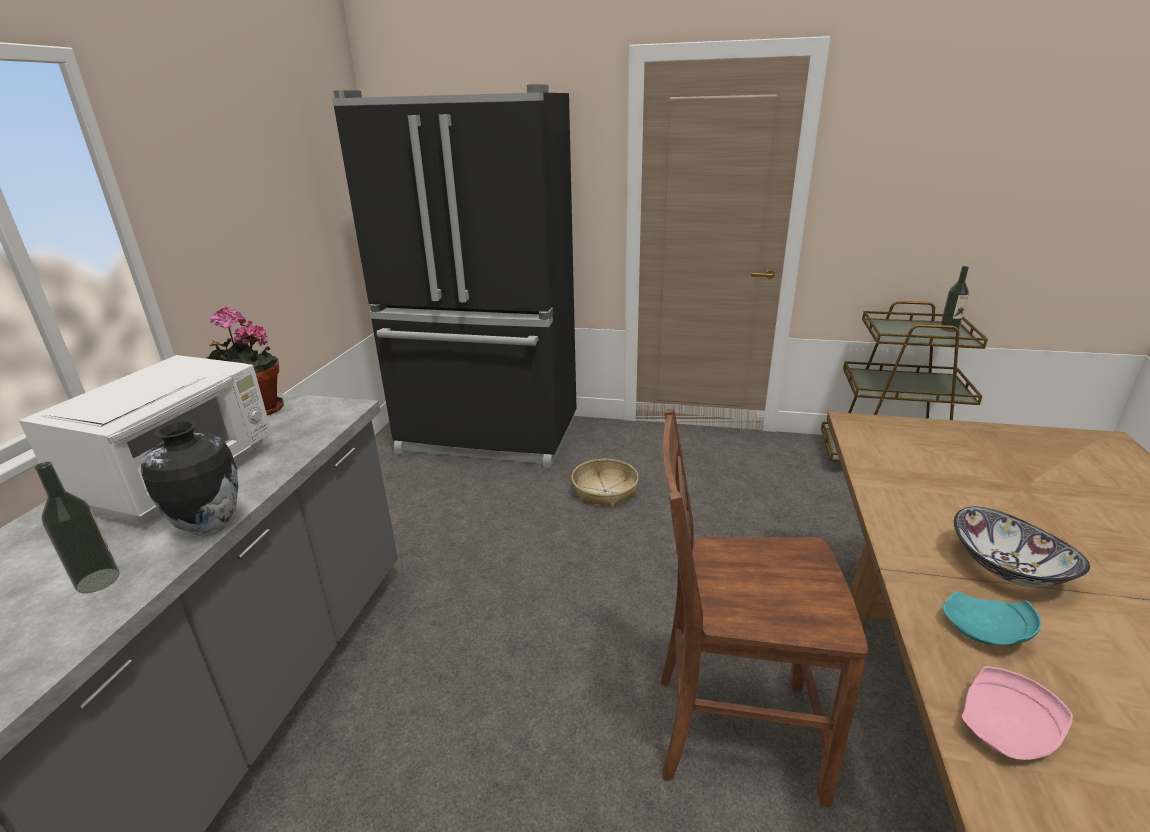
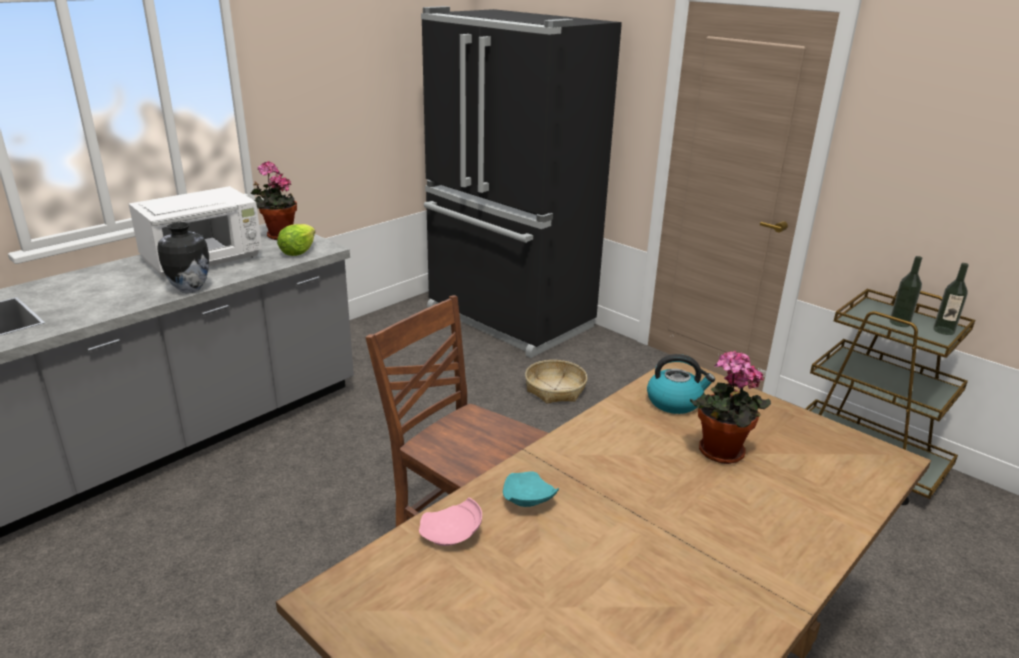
camera: 30 degrees right, 0 degrees up
(98, 580) = (125, 296): bottle -> bottle (899, 323)
(314, 423) = (298, 252): none -> lettuce
(903, 455) = (675, 402): none -> kettle
(1008, 569) = (609, 484): bowl -> none
(1018, 491) = (719, 454): none -> potted plant

